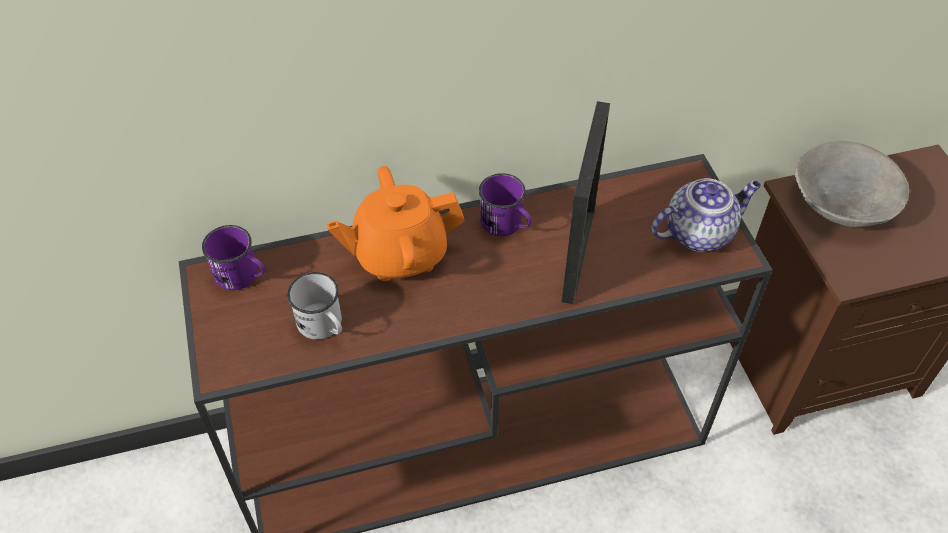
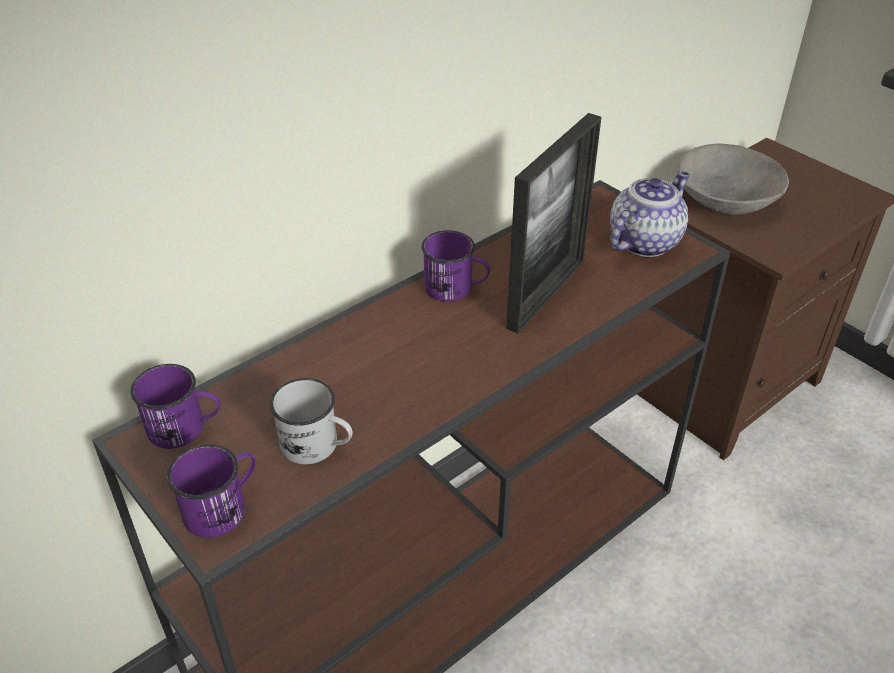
camera: 25 degrees left, 10 degrees down
(236, 349) = (223, 507): none -> purple mug
(399, 254) = (360, 349): orange teapot -> none
(578, 255) = (546, 294): picture frame -> picture frame turned 45 degrees clockwise

